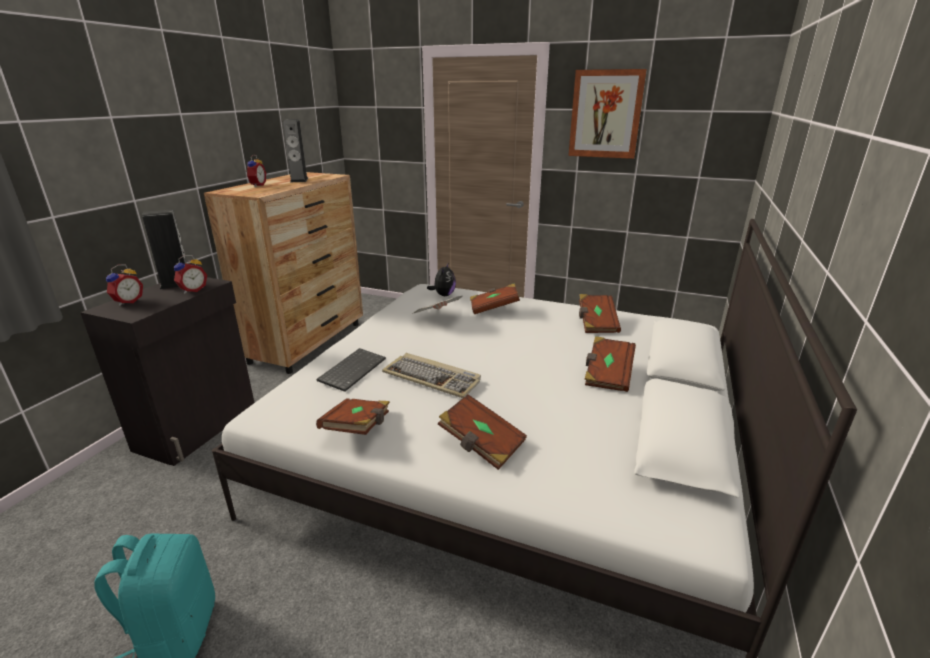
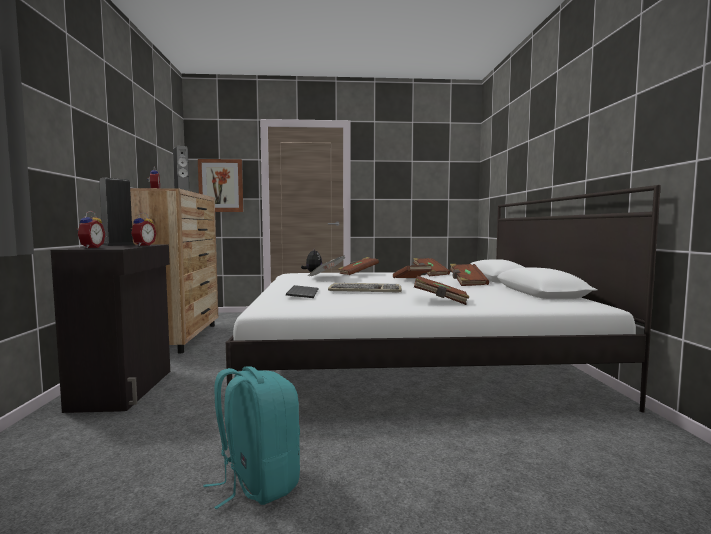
camera: 25 degrees left, 20 degrees down
(358, 428) = (351, 305): brown book -> brown book (412, 280)
(605, 114) = (389, 163): picture -> picture (221, 185)

